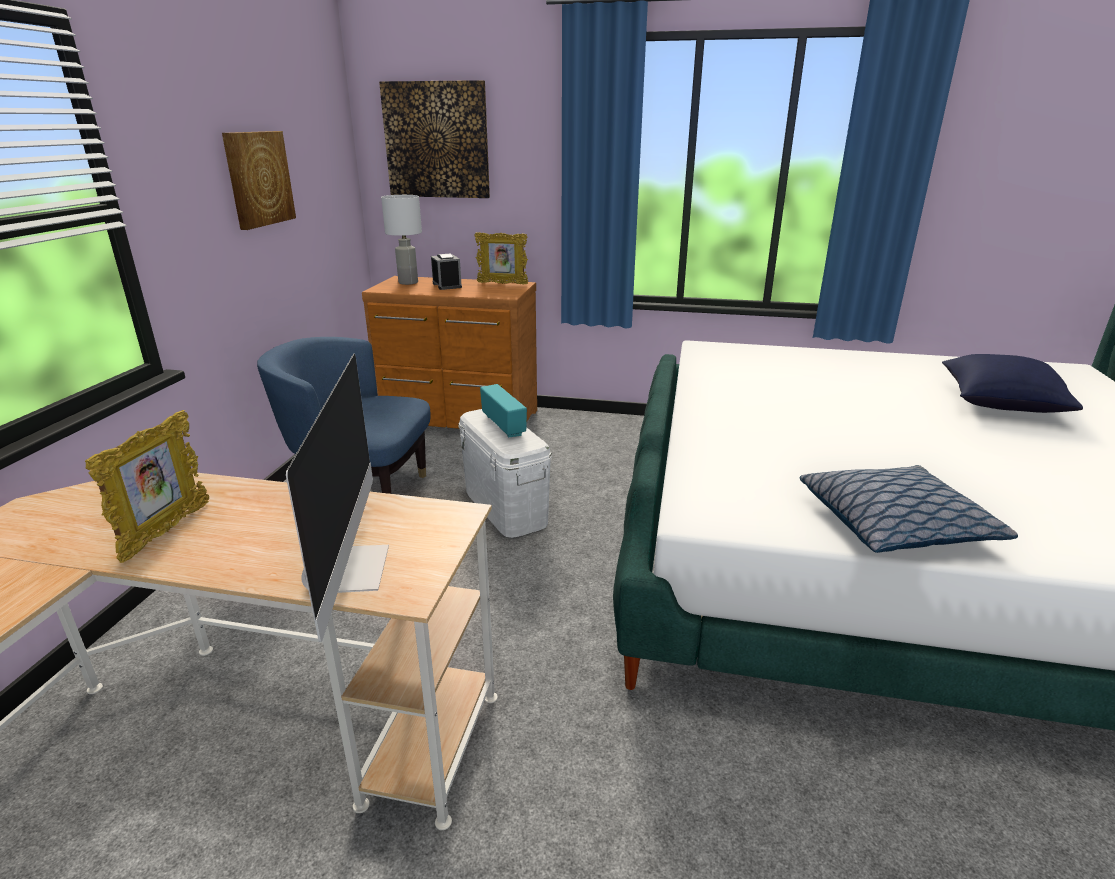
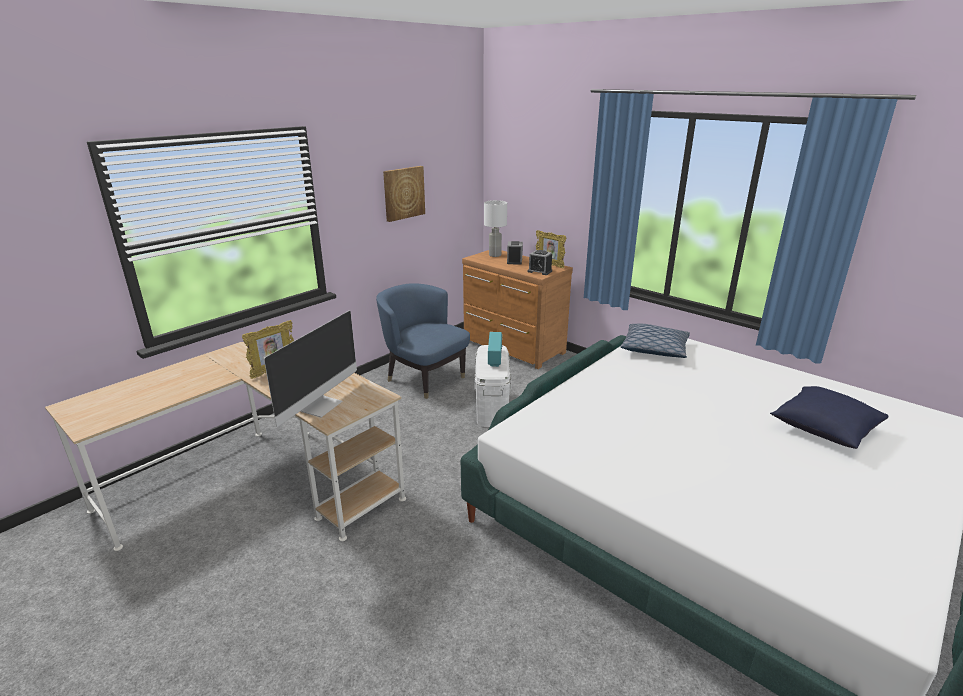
camera: 30 degrees right, 0 degrees up
(436, 140) = (526, 168): picture -> none
(500, 292) = (539, 271): none -> alarm clock
(894, 524) = (610, 473): pillow -> pillow (654, 349)

